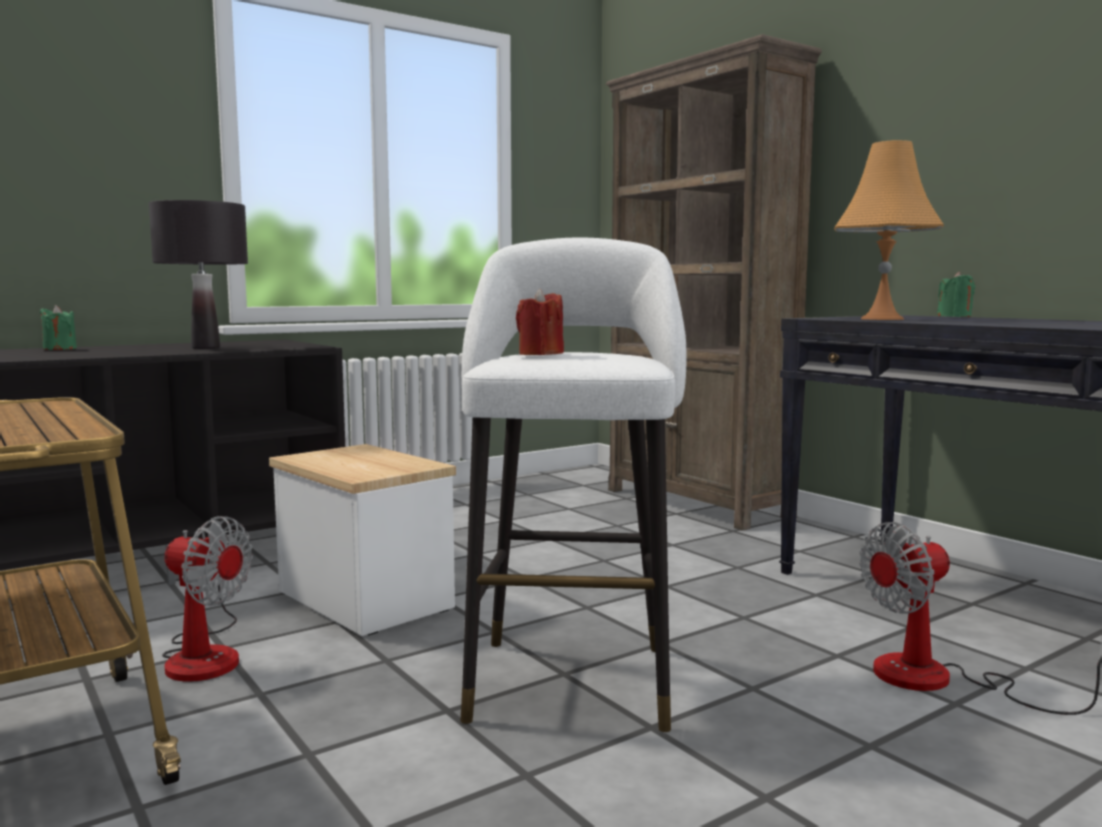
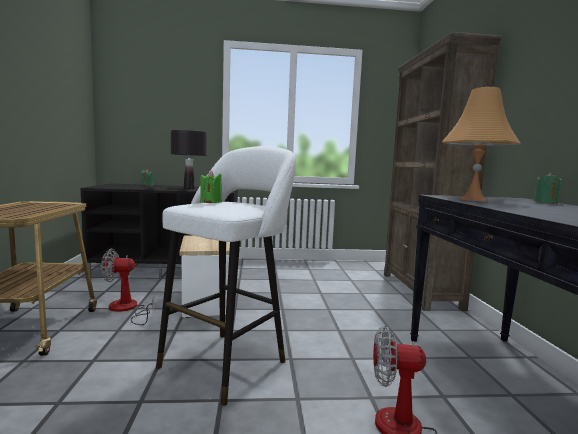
camera: 30 degrees right, 0 degrees up
(205, 654) = (127, 309): fan -> fan turned 120 degrees clockwise
(540, 354) = (211, 202): red candle -> green candle

